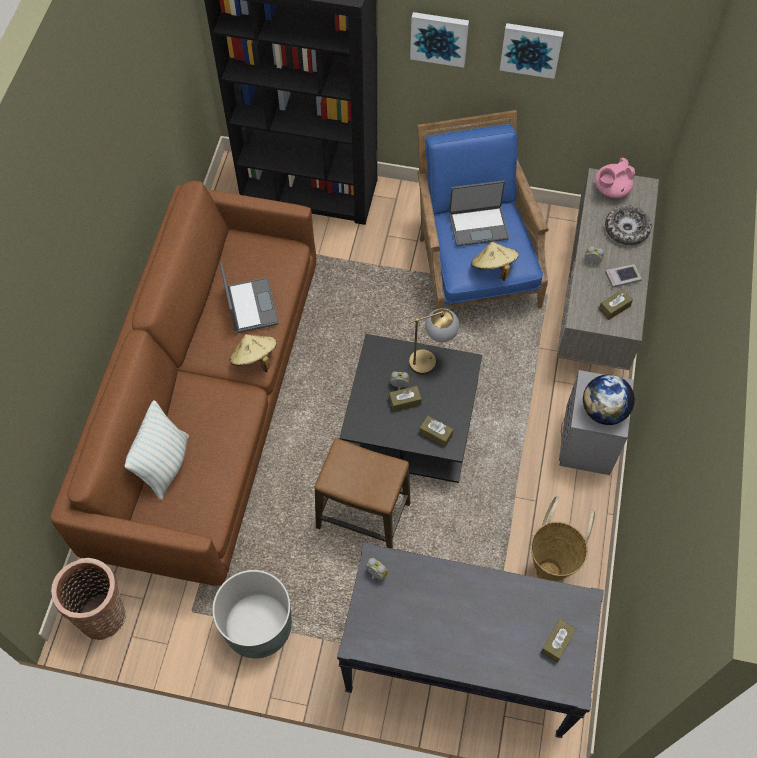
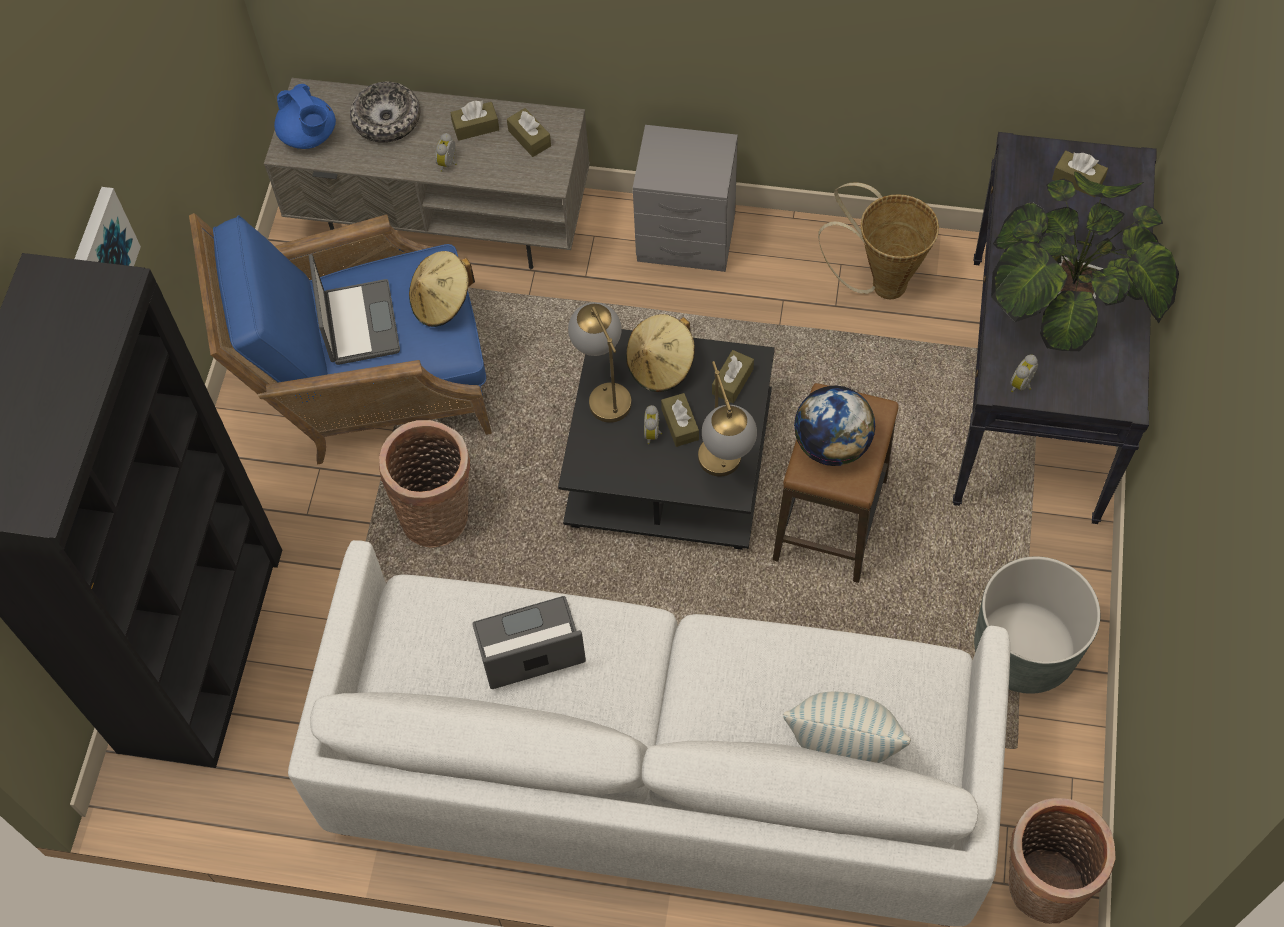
camera: 90 degrees left, 0 degrees up
(207, 406) = (657, 771): brown sofa -> white sofa
(254, 359) = (633, 630): beige hat -> beige hat (661, 365)
(369, 425) = (724, 471): none -> table lamp
(381, 299) = (439, 515): none -> basket
(451, 620) = (1071, 294): none -> potted plant
(531, 49) = (146, 124): picture -> none
(603, 411) = (698, 160): globe -> globe (831, 445)
(611, 189) = (309, 136): pink teapot -> blue teapot
(622, 277) = (476, 127): book -> brown tissue box

